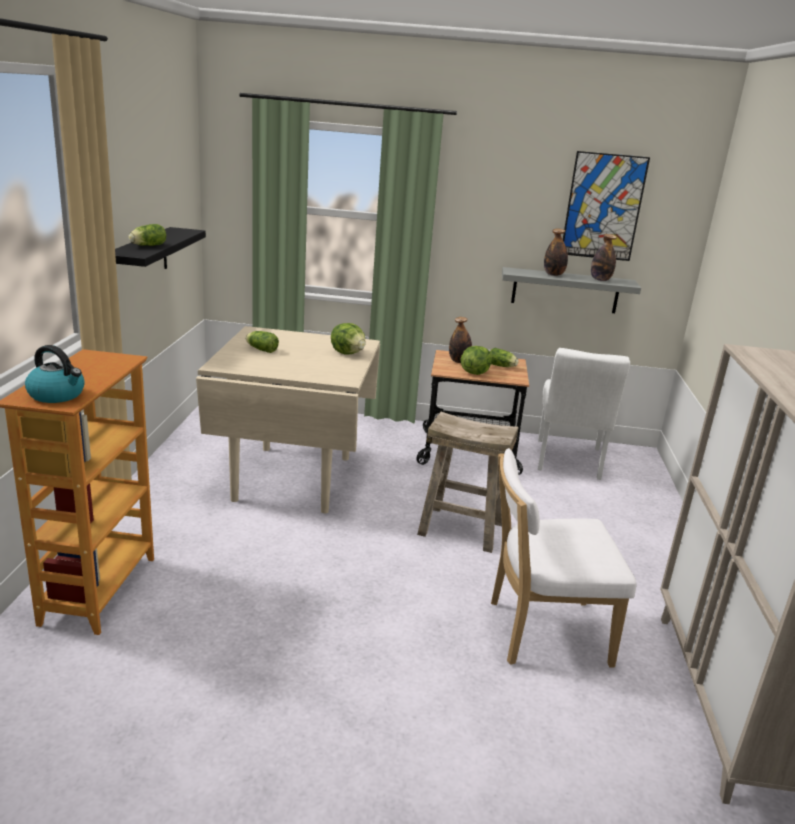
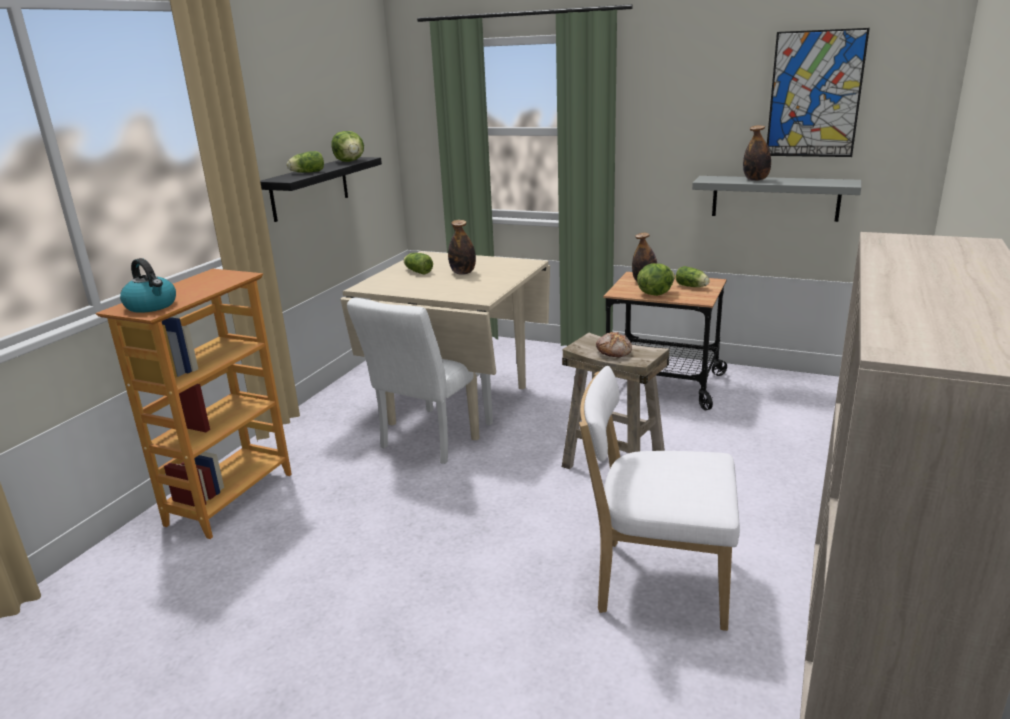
camera: 20 degrees right, 0 degrees up
(348, 353) = (504, 273): lettuce -> lettuce (350, 161)
(473, 430) = (614, 351): none -> bread
(568, 462) = (778, 398): white chair -> white chair (431, 439)
(600, 280) = (812, 182): bottle -> bottle (463, 273)

